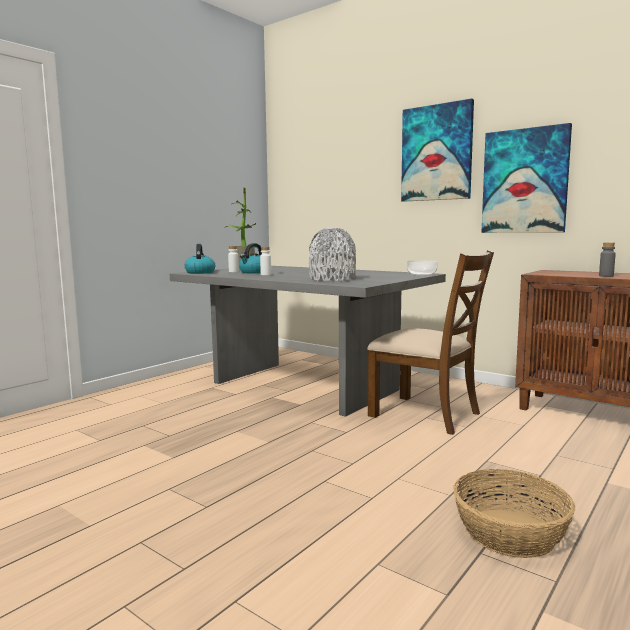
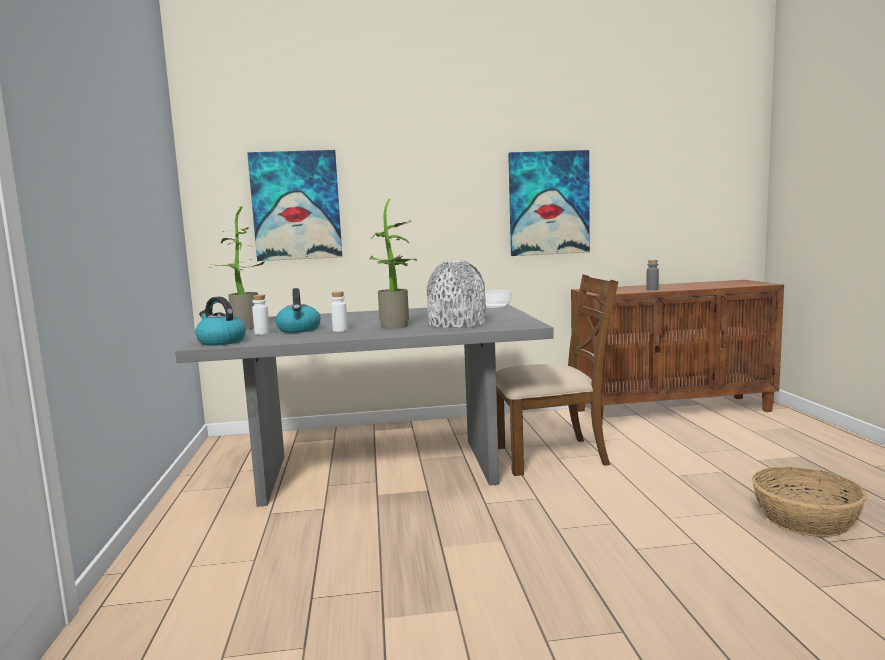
camera: 45 degrees left, 0 degrees up
(298, 276) = (398, 326): none -> potted plant
(436, 153) = (452, 169): picture -> picture (296, 206)

